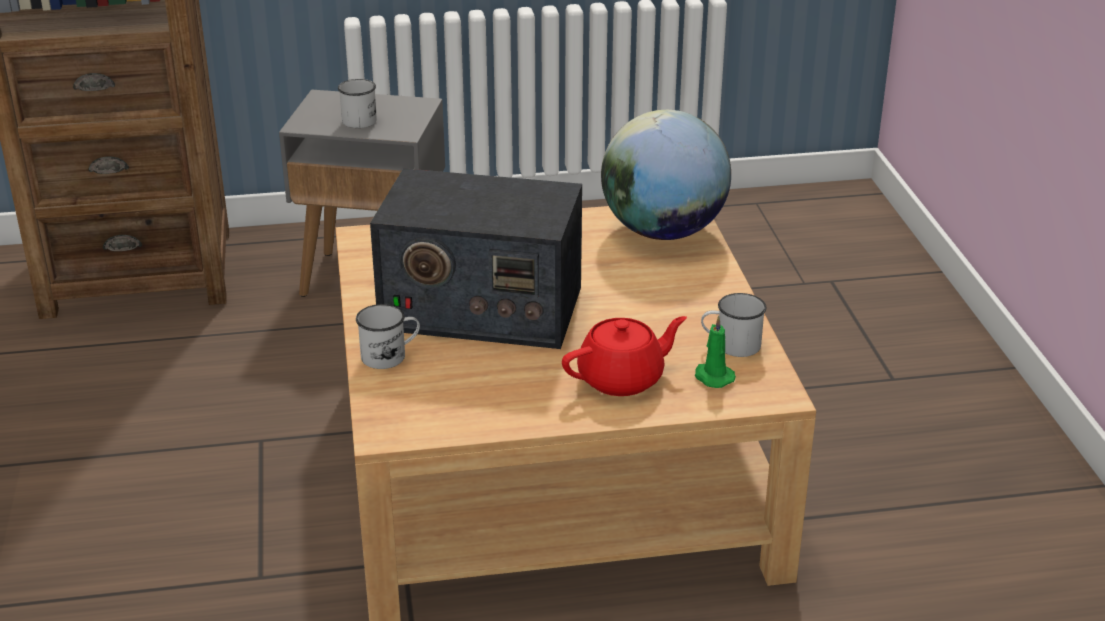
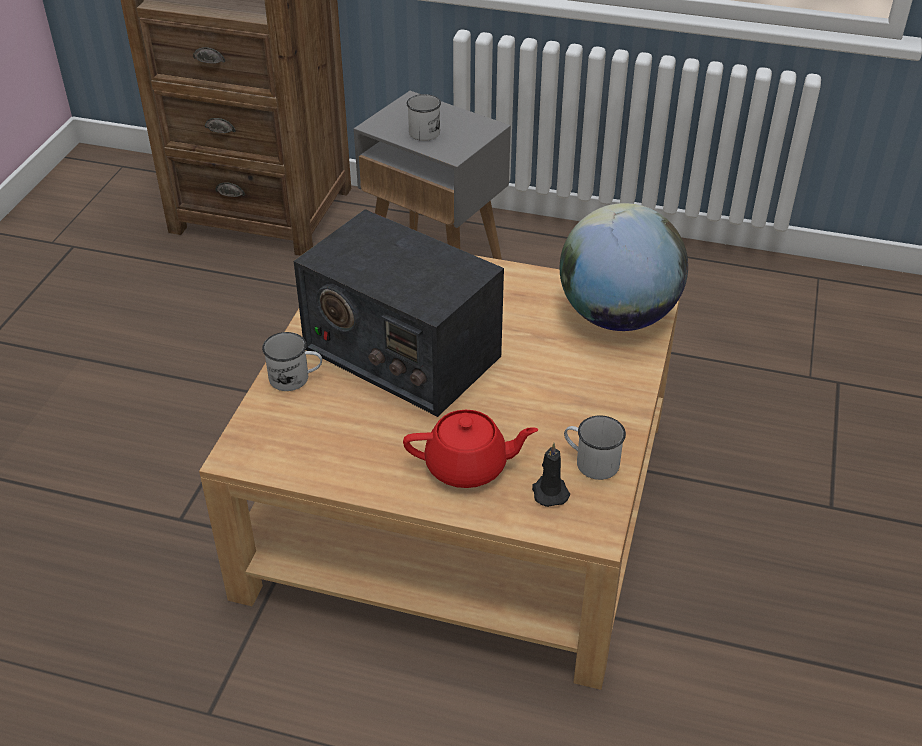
camera: 25 degrees right, 10 degrees up
(712, 377) = (549, 491): green candle -> black candle

